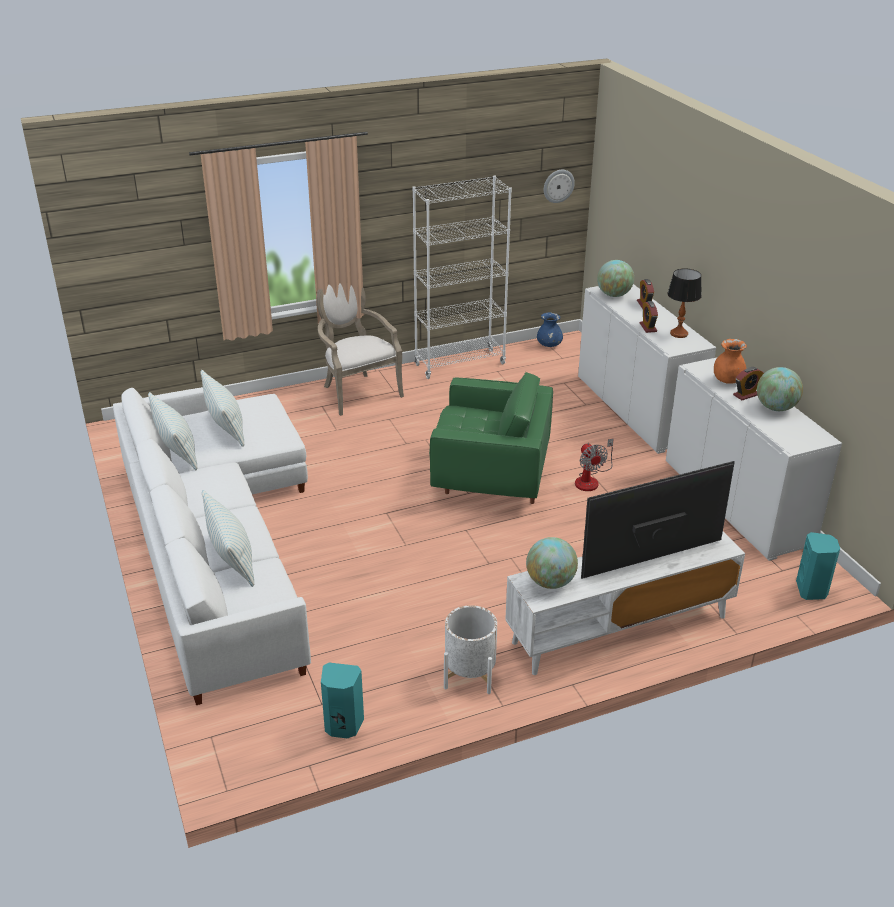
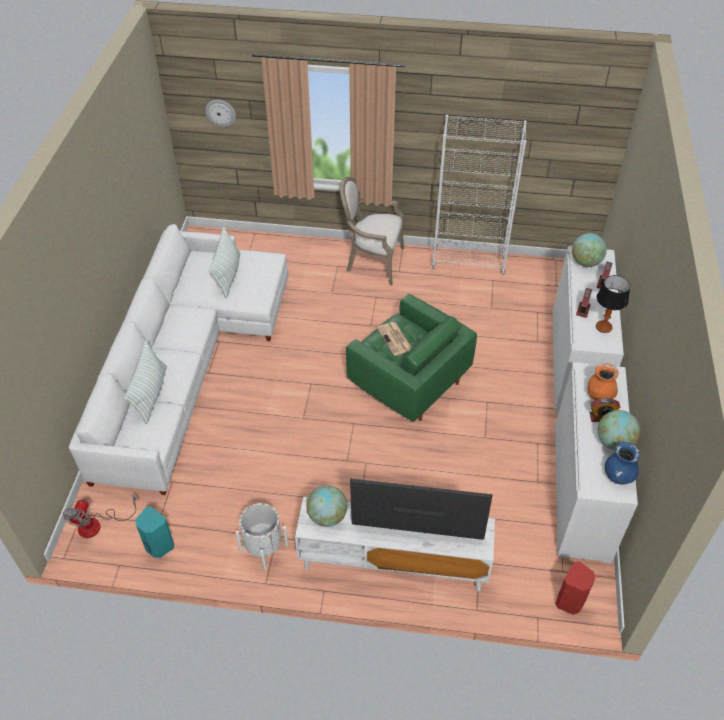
camera: 30 degrees right, 15 degrees up
(176, 450) = (183, 283): pillow -> none
(357, 391) = (372, 261): armchair -> armchair turned 75 degrees counterclockwise
(467, 424) = (395, 339): none -> newspaper
(549, 345) = (556, 268): blue vase -> blue vase (618, 476)
(558, 186) = (591, 140): wall clock -> wall clock (220, 112)
(590, 480) = (481, 417): fan -> fan (97, 525)
(812, 590) = (570, 601): turquoise speaker -> red speaker

